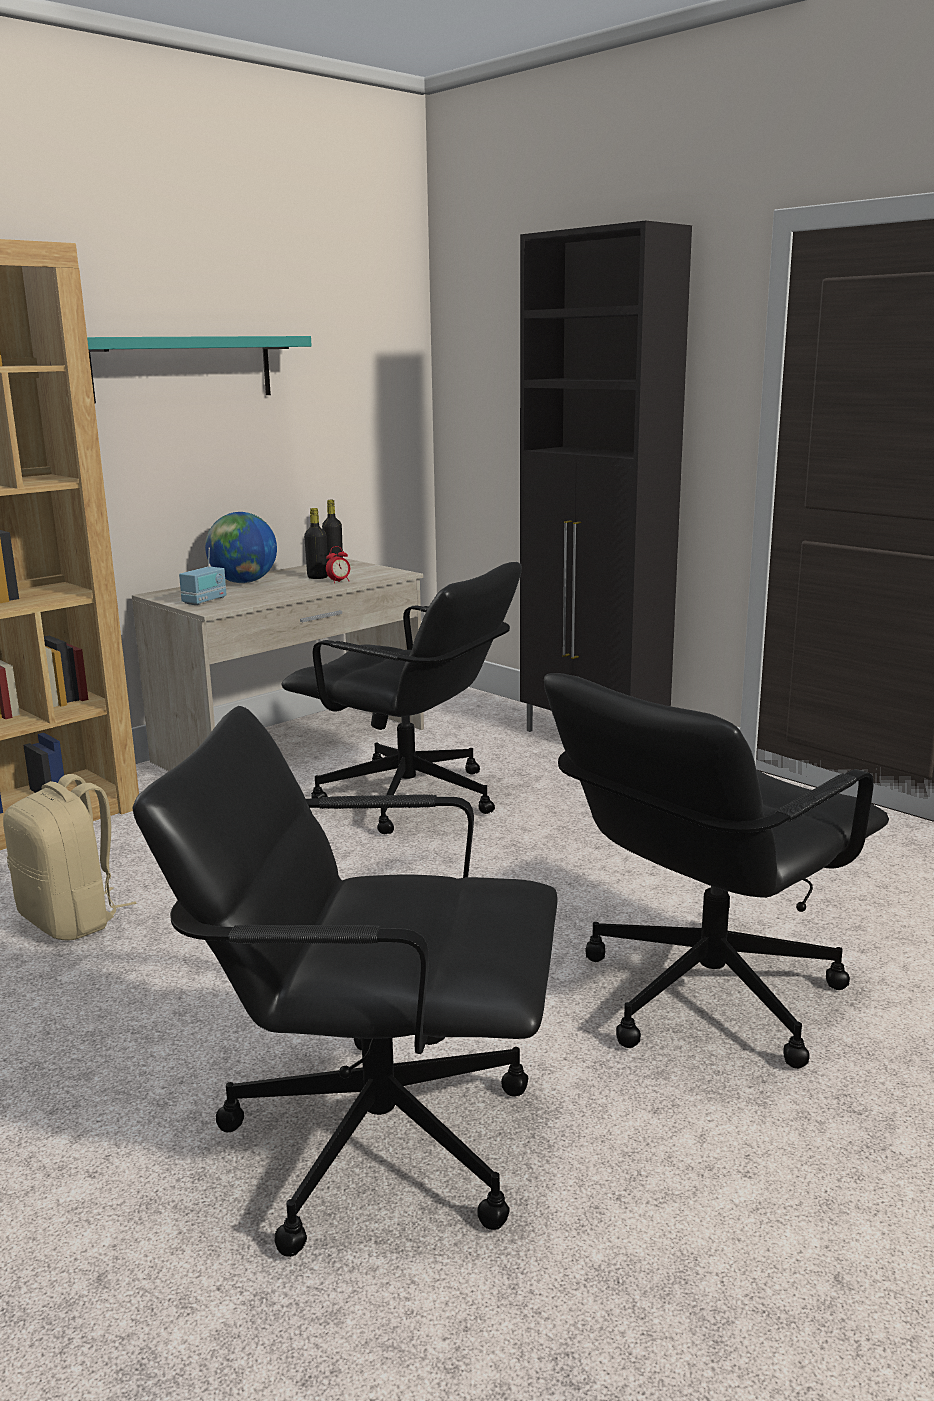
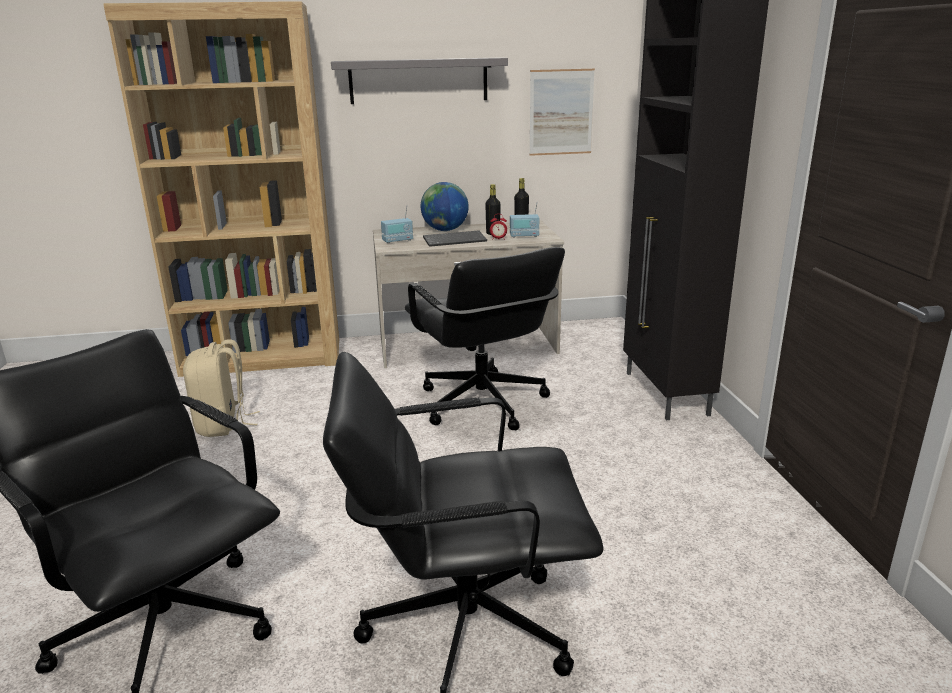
camera: 35 degrees right, 5 degrees up
(182, 368) = (418, 80): turquoise shelf -> grey shelf
(284, 590) = (455, 240): none -> keyboard
(355, 410) = (561, 112): none -> picture
(363, 574) = (524, 236): none -> radio

